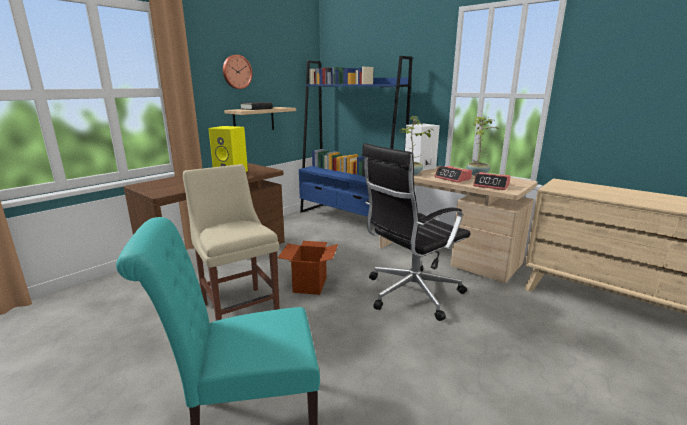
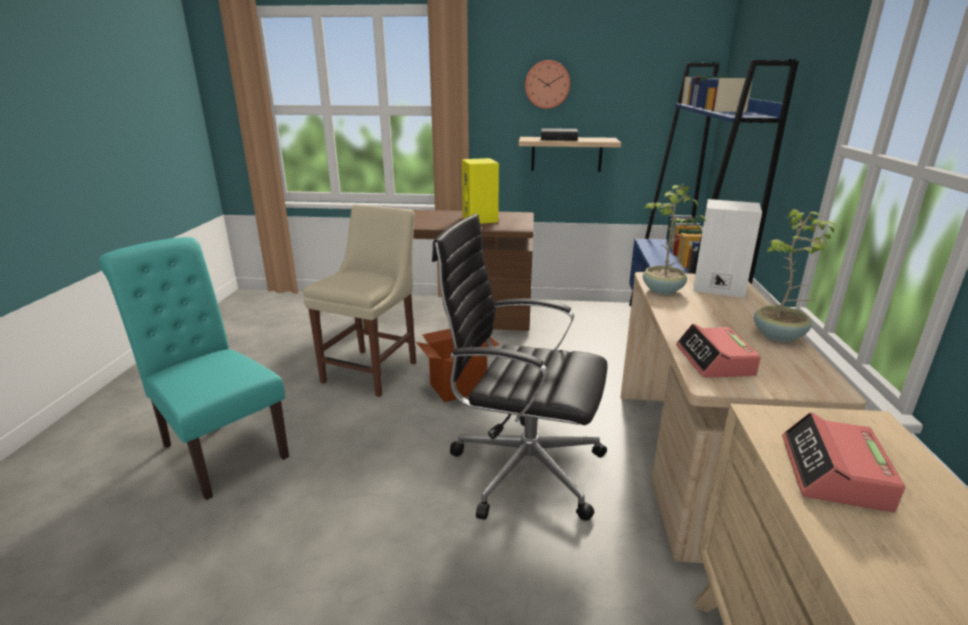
camera: 55 degrees right, 5 degrees up
(453, 178) = (699, 322): alarm clock -> alarm clock (834, 473)

